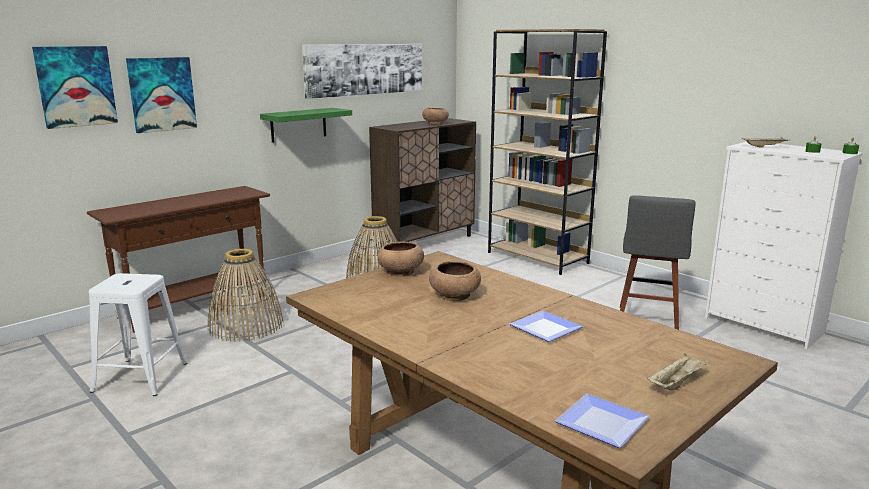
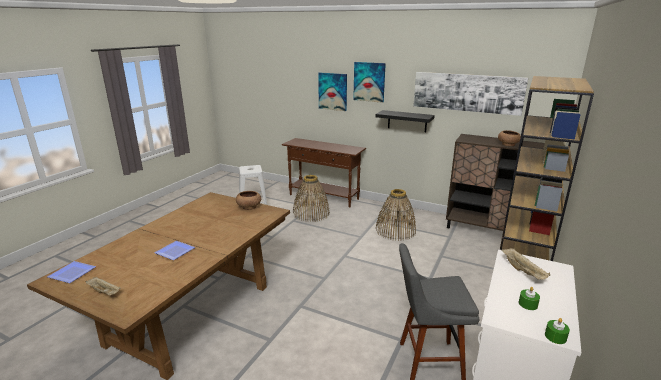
camera: 70 degrees right, 5 degrees up
(76, 86) = (299, 83): picture -> picture (369, 82)
(298, 125) = (407, 121): green shelf -> black shelf
(455, 296) = (218, 224): brown bowl -> none

